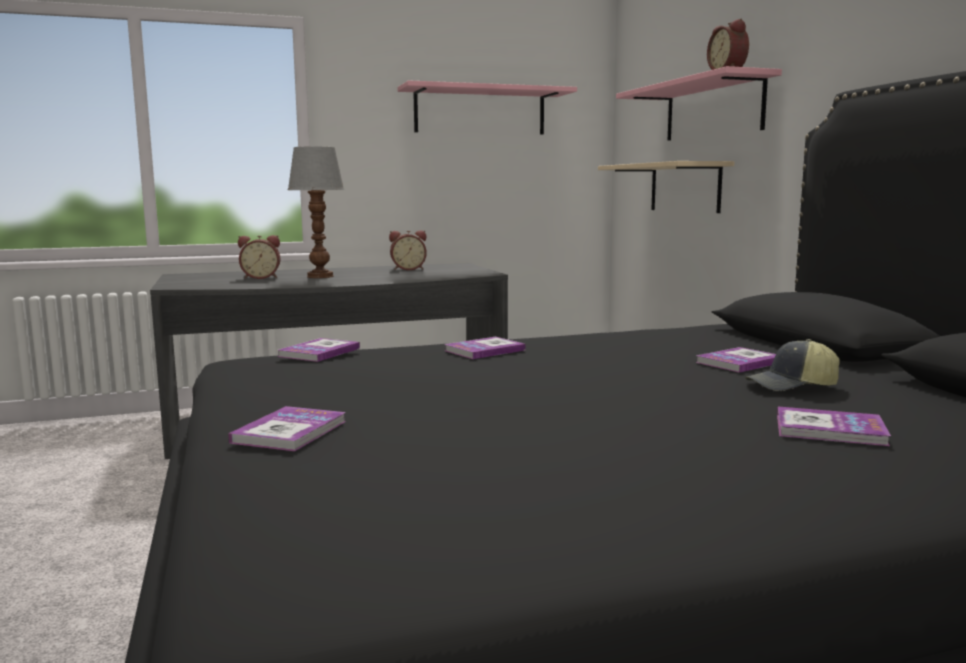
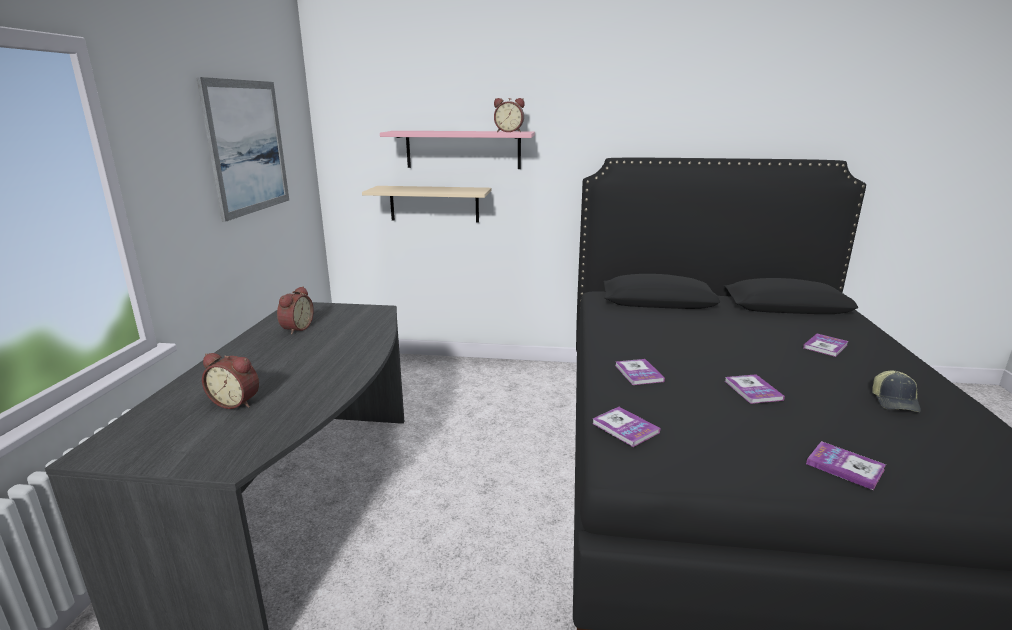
camera: 65 degrees left, 10 degrees up
(261, 277) = (237, 402): alarm clock -> alarm clock turned 90 degrees clockwise
(319, 276) = (283, 372): table lamp -> none
(480, 111) = (247, 147): pink shelf -> picture
(739, 362) = (698, 326): book -> book (753, 390)
(792, 387) = (751, 331): cap -> cap (895, 401)

